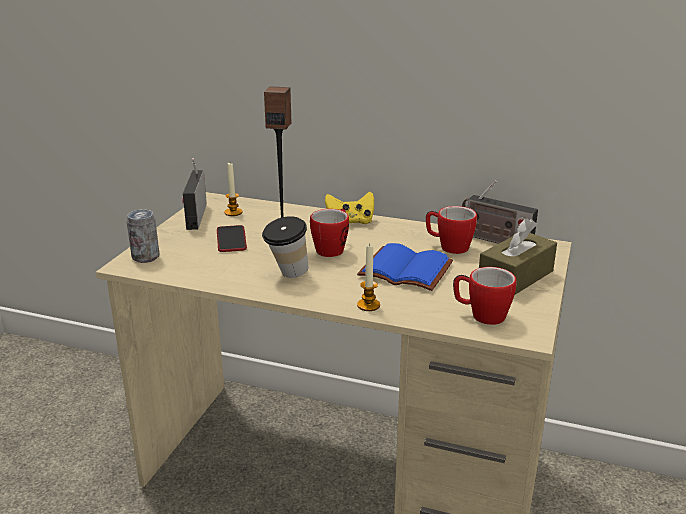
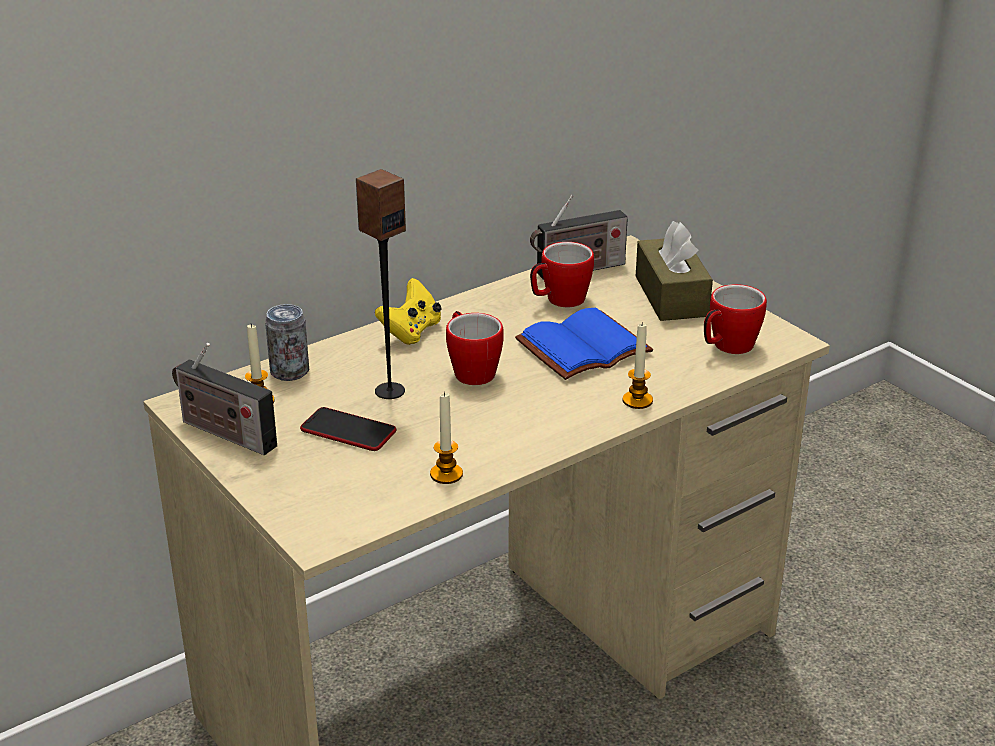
camera: 55 degrees left, 5 degrees up
(145, 257) = (314, 515): can -> can (289, 372)
(218, 276) = (446, 474): none -> candle
(287, 275) = (503, 425): cup -> none

